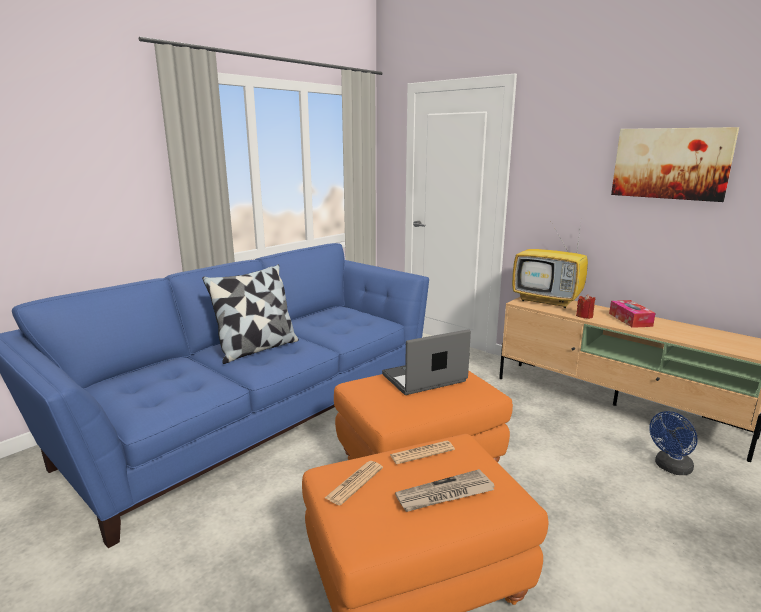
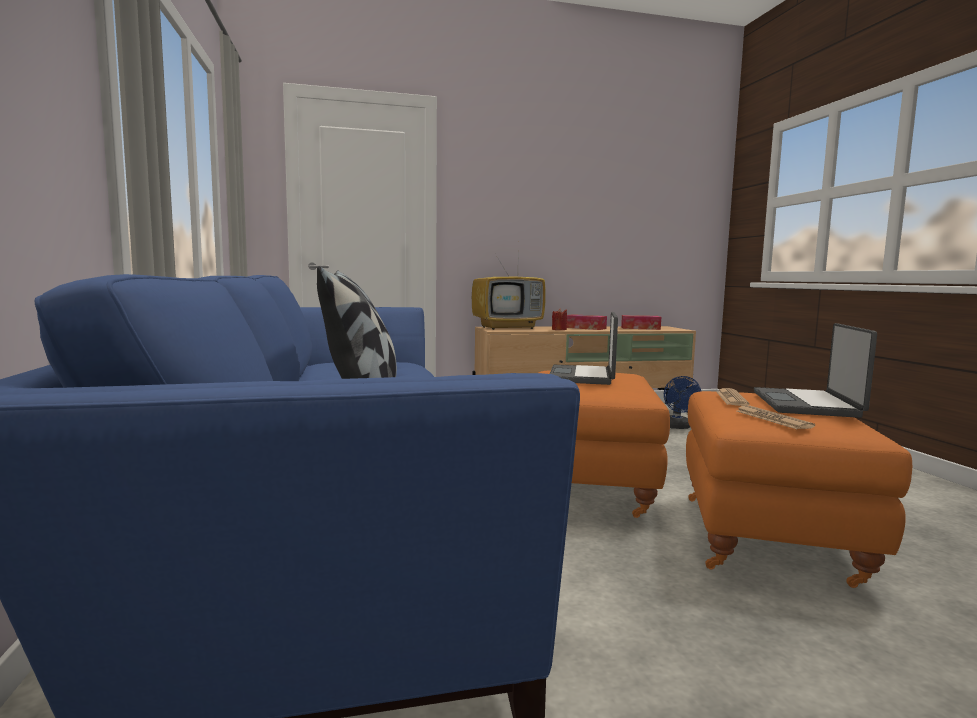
camera: 55 degrees left, 10 degrees down
(444, 494) = (807, 404): newspaper -> laptop
(670, 163) = (584, 194): picture -> none
(704, 337) = (640, 328): none -> tissue box

